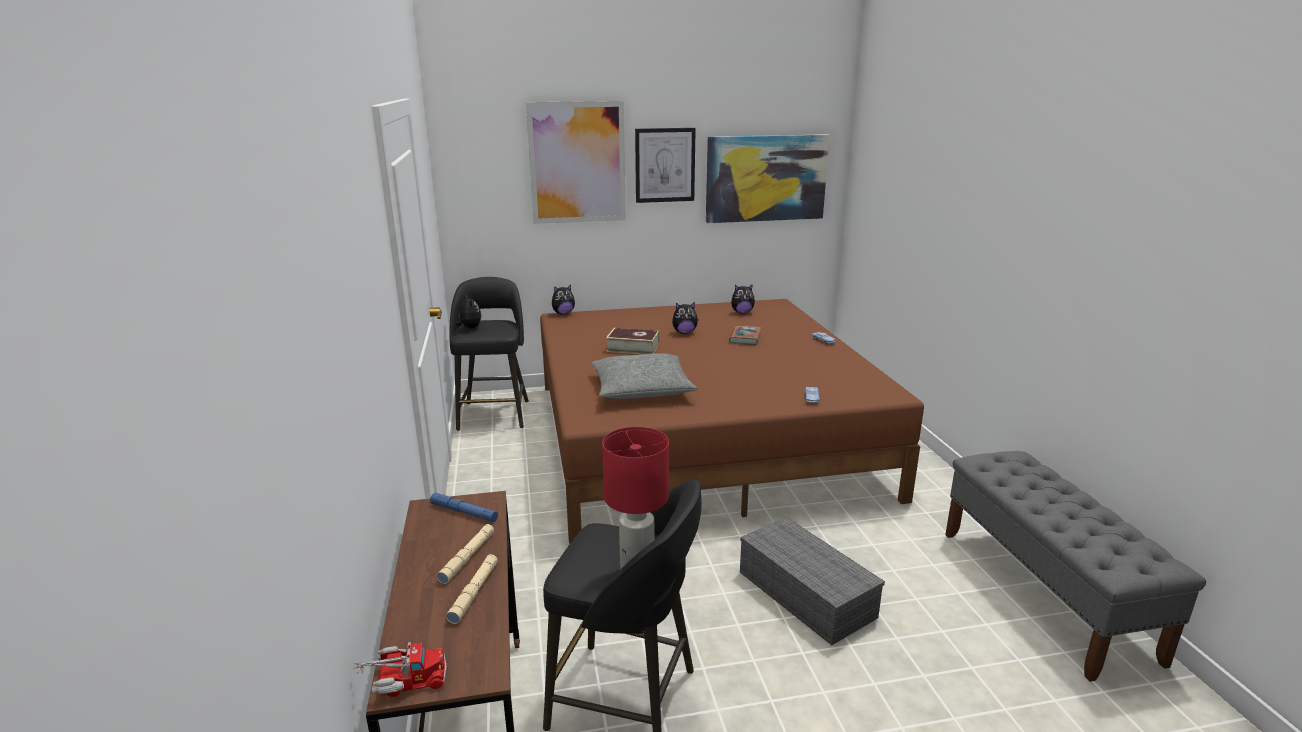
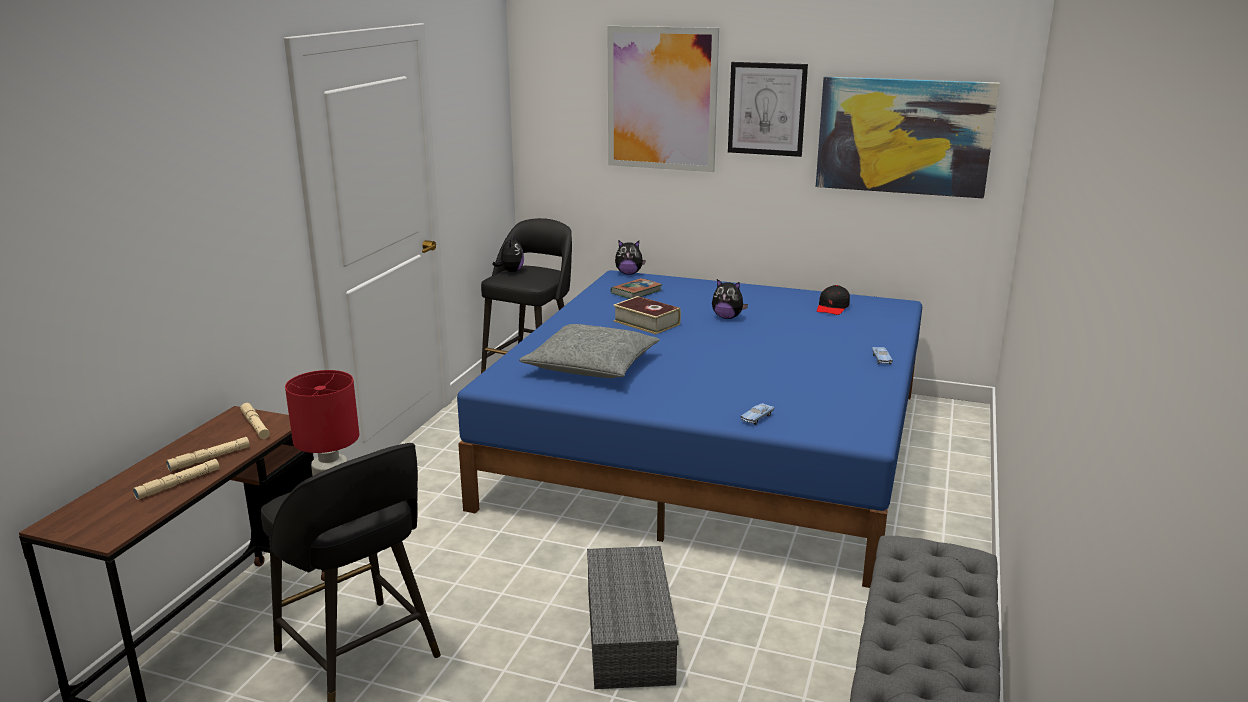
camera: 30 degrees right, 0 degrees up
(402, 680) = (61, 522): toy truck -> none
(464, 512) = (255, 425): blue flashlight -> beige flashlight
(700, 437) = (713, 447): brown bed -> blue bed
(742, 312) = (832, 307): plush toy -> black cap
(745, 338) = (788, 337): book -> book (636, 292)

